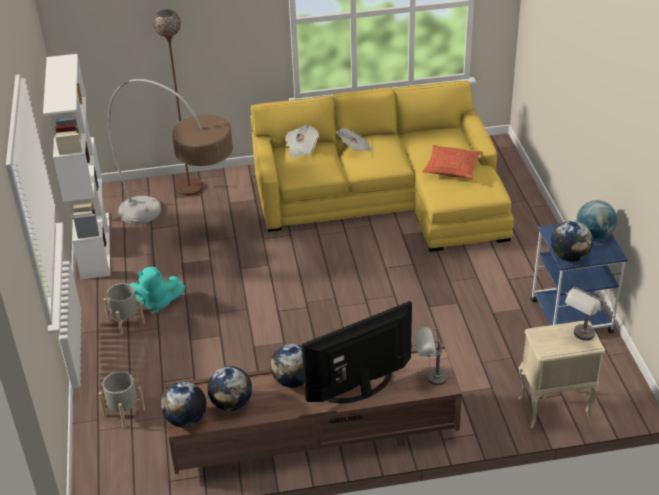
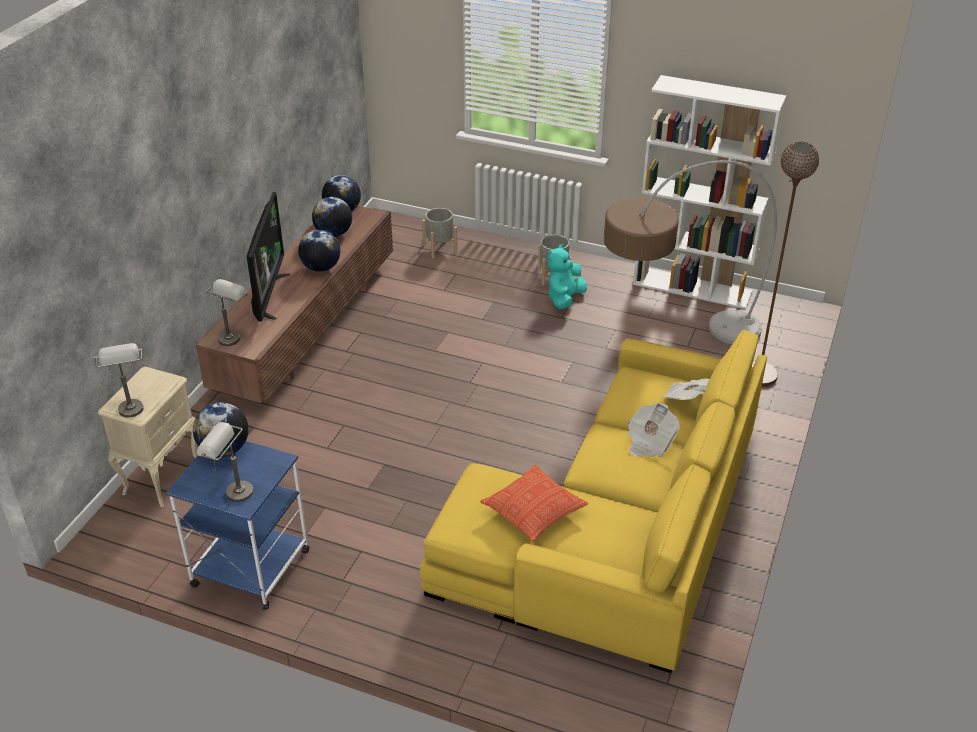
camera: 120 degrees right, 0 degrees up
(594, 235) = (230, 491): globe -> grey table lamp

